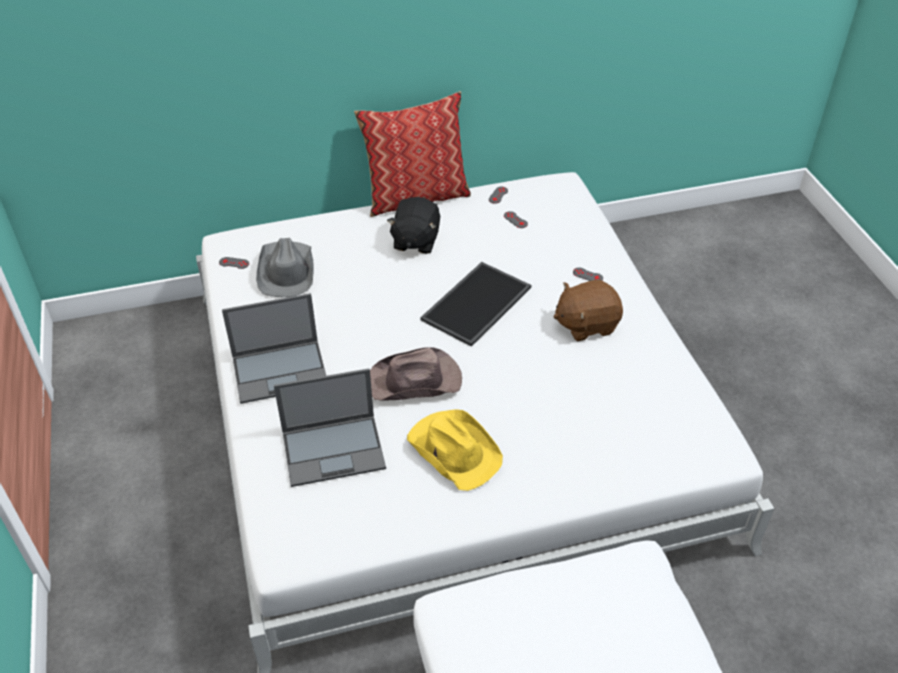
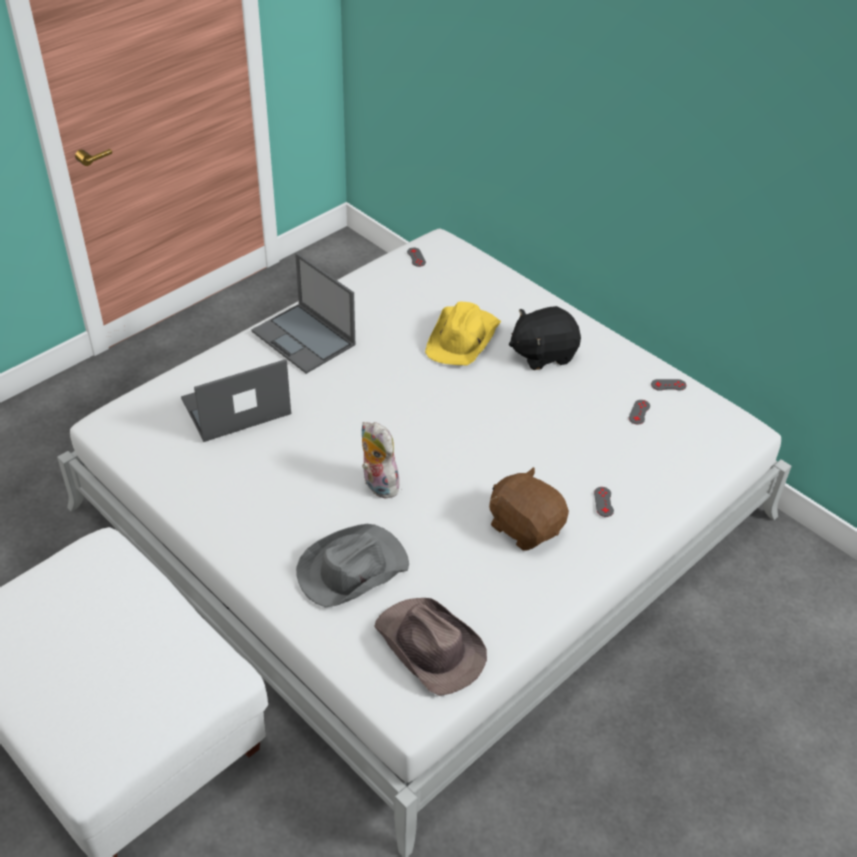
camera: 60 degrees right, 0 degrees up
(286, 271) = (431, 291): grey hat -> grey hat (351, 569)
(334, 449) = (235, 407): laptop -> laptop turned 105 degrees clockwise
(415, 381) = (348, 426): brown hat -> brown hat (429, 648)
(416, 196) = (612, 329): pillow -> none
(454, 450) = (281, 484): yellow hat -> yellow hat (463, 338)
(477, 305) = (484, 431): tray -> none
(493, 389) = (377, 484): none -> plush toy

